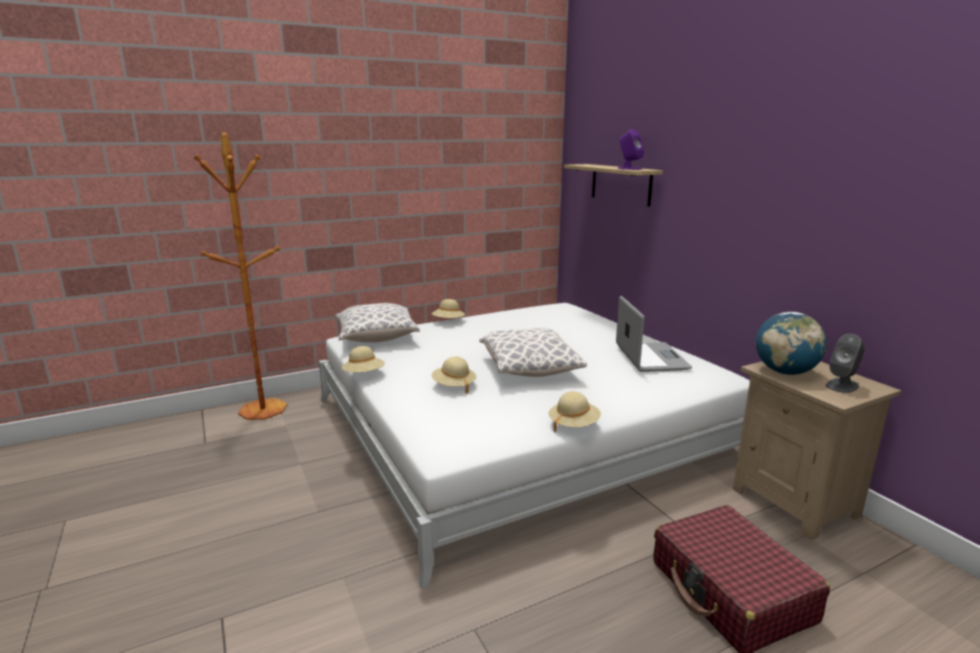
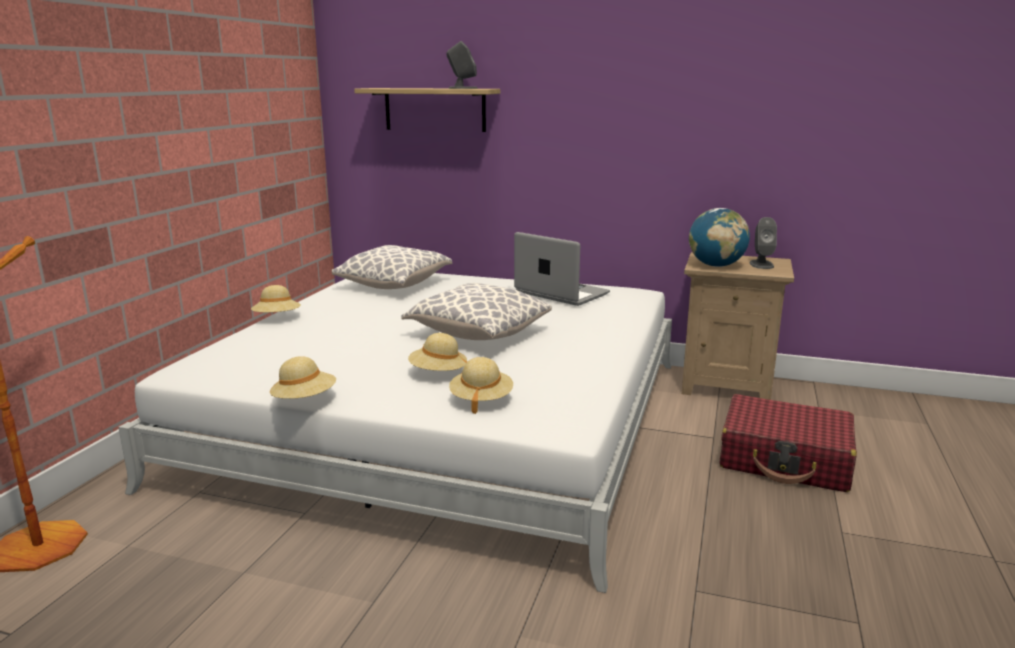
camera: 45 degrees left, 0 degrees up
(376, 338) = (220, 360): pillow -> pillow (394, 285)
(573, 425) = (612, 363): beige hat -> beige hat (481, 400)
(629, 168) = (462, 88): purple speaker -> grey speaker

